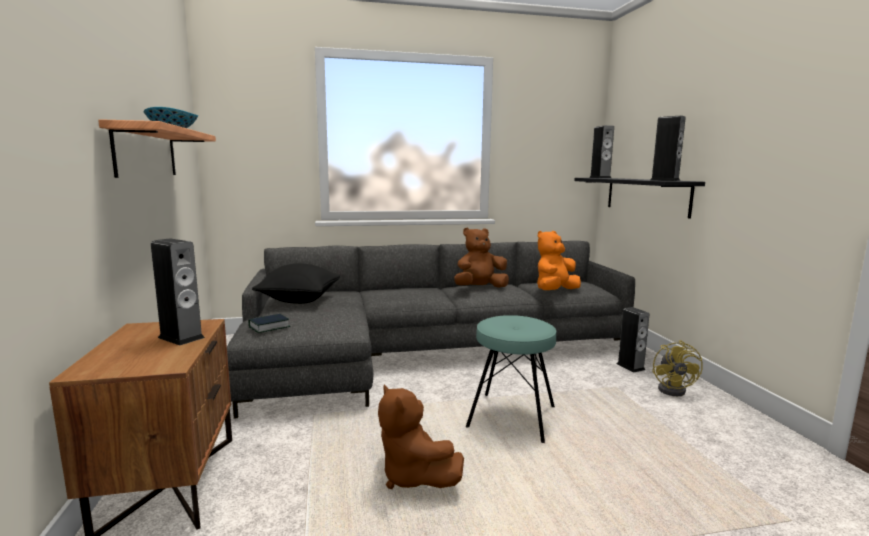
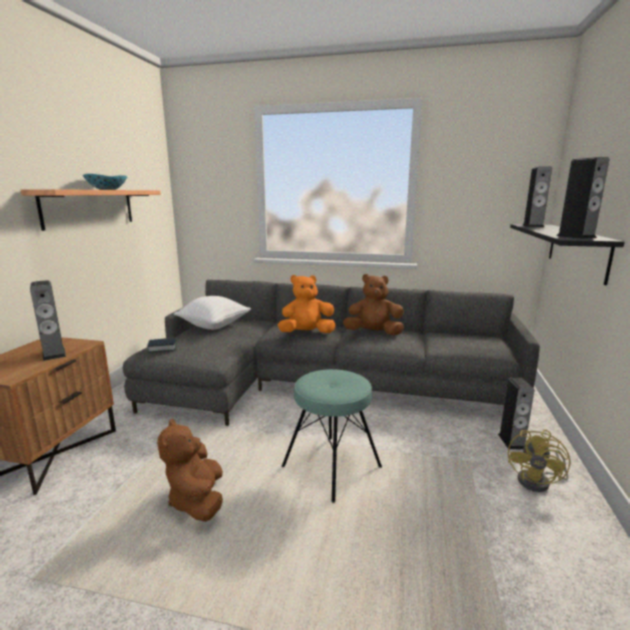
camera: 25 degrees right, 5 degrees up
(299, 300) = (214, 326): black pillow -> white pillow
(555, 291) = (445, 347): orange plush toy -> orange plush toy (306, 333)

